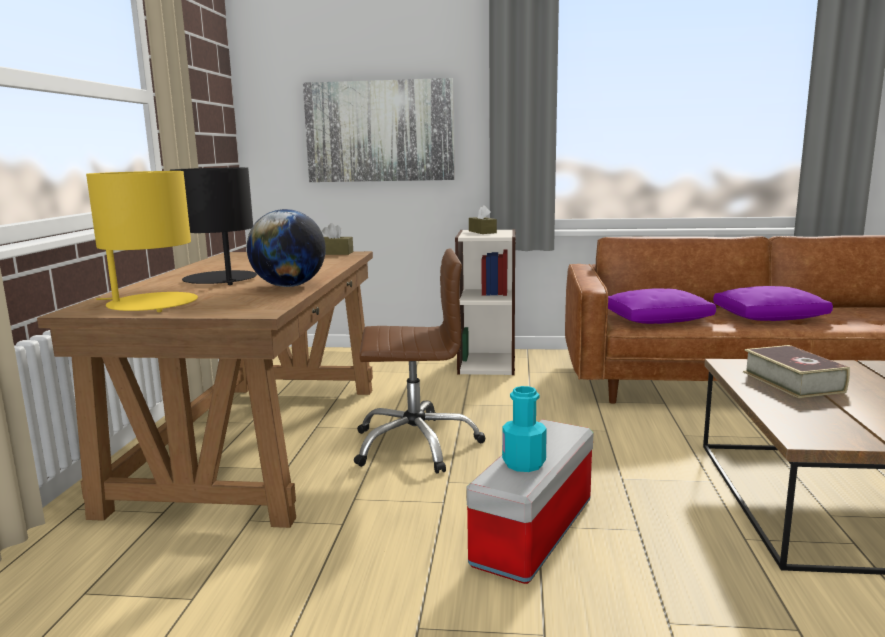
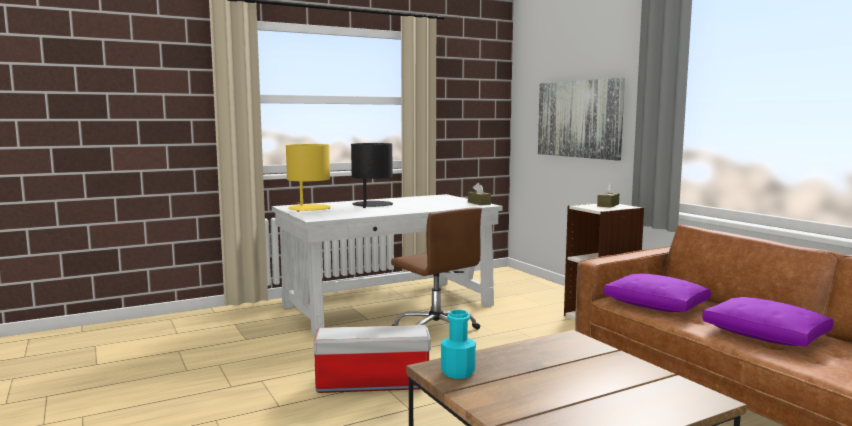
camera: 55 degrees right, 5 degrees down
(258, 441) = (388, 305): brown desk -> white desk
(289, 286) = (374, 212): globe -> none
(524, 463) = (354, 332): turquoise bottle -> turquoise bottle (458, 372)
(792, 382) = (559, 357): book -> none

